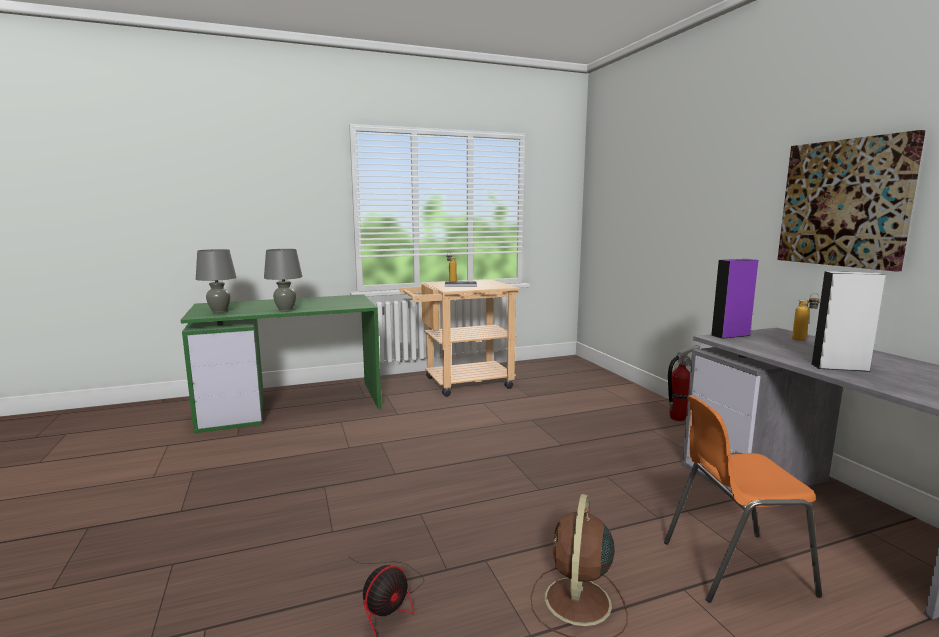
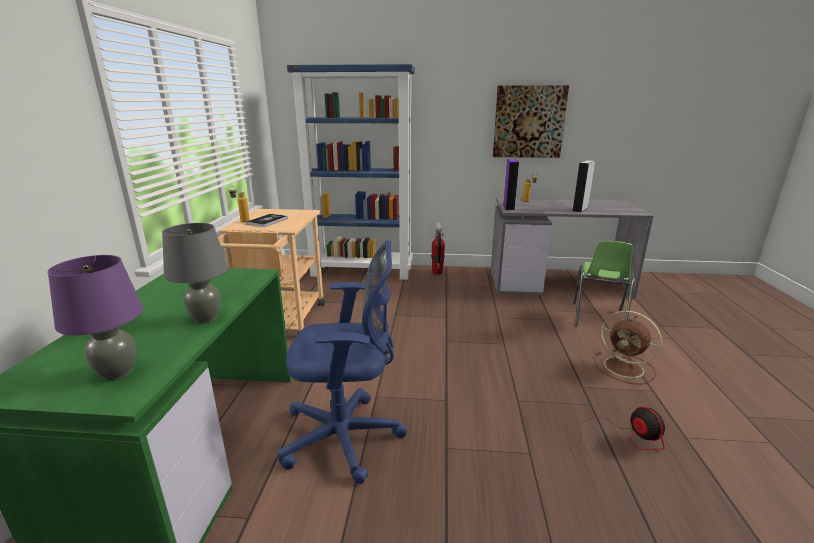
camera: 65 degrees left, 10 degrees up
(219, 311) = (117, 373): grey table lamp -> purple table lamp
(322, 444) = (347, 437): none -> blue office chair
(608, 384) = (362, 271): none -> blue bookcase
(733, 566) = (597, 318): orange chair -> green chair

